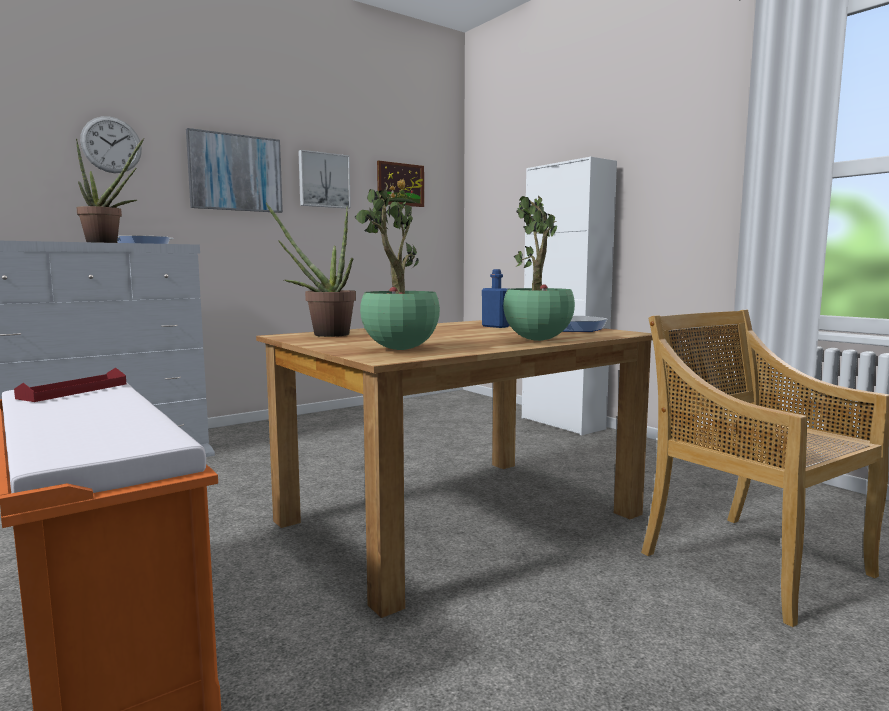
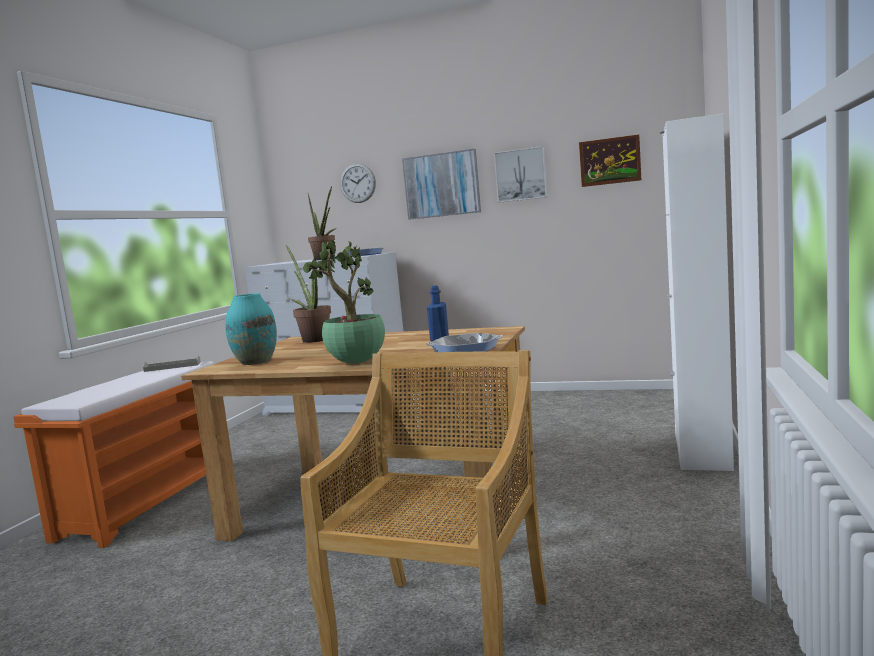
camera: 55 degrees right, 0 degrees up
(74, 391) = (172, 367): red tray -> grey tray
(399, 349) = (255, 362): potted plant -> turquoise vase

